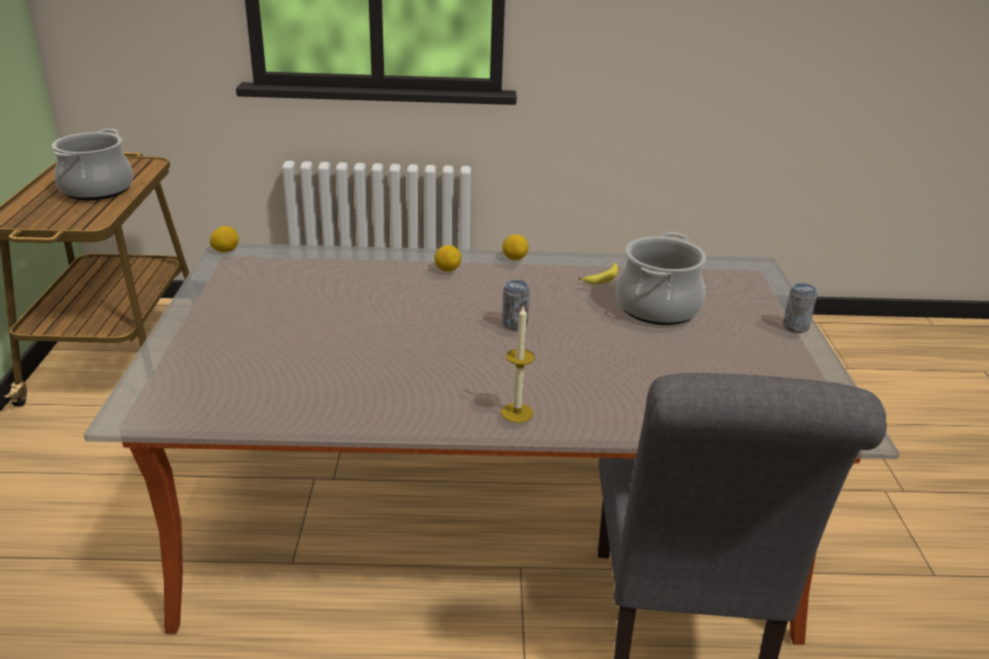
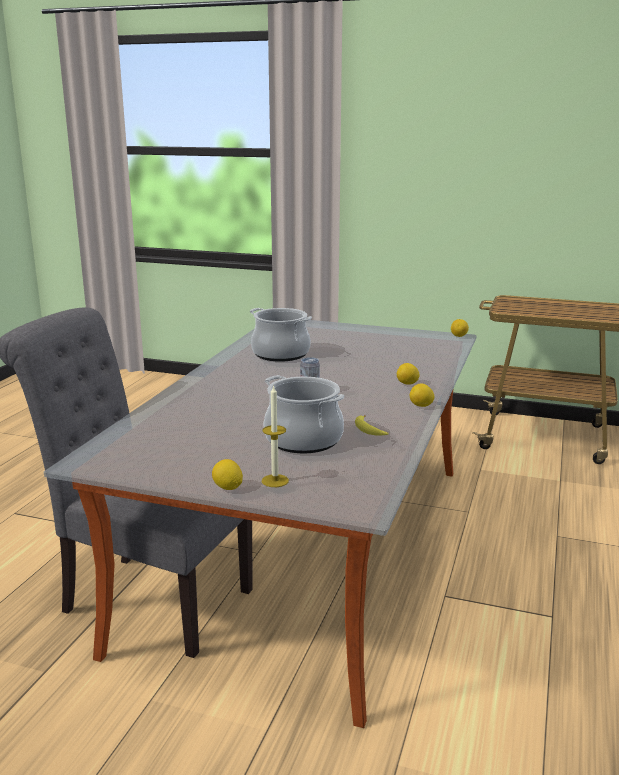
camera: 110 degrees right, 10 degrees down
(97, 189) = (561, 310): cooking pot -> cooking pot (281, 354)
(517, 413) = (208, 379): candle -> candle (275, 481)
(795, 327) = (227, 488): can -> lemon

